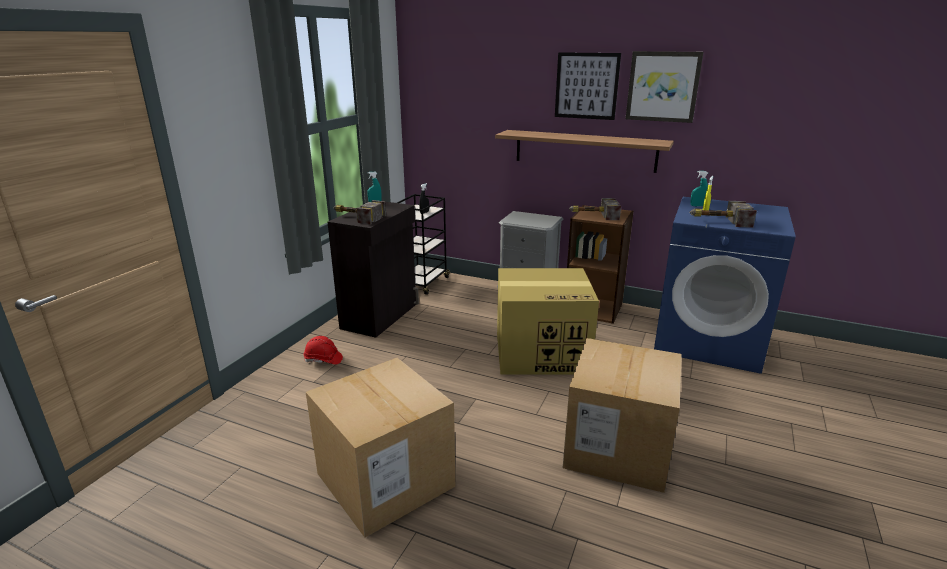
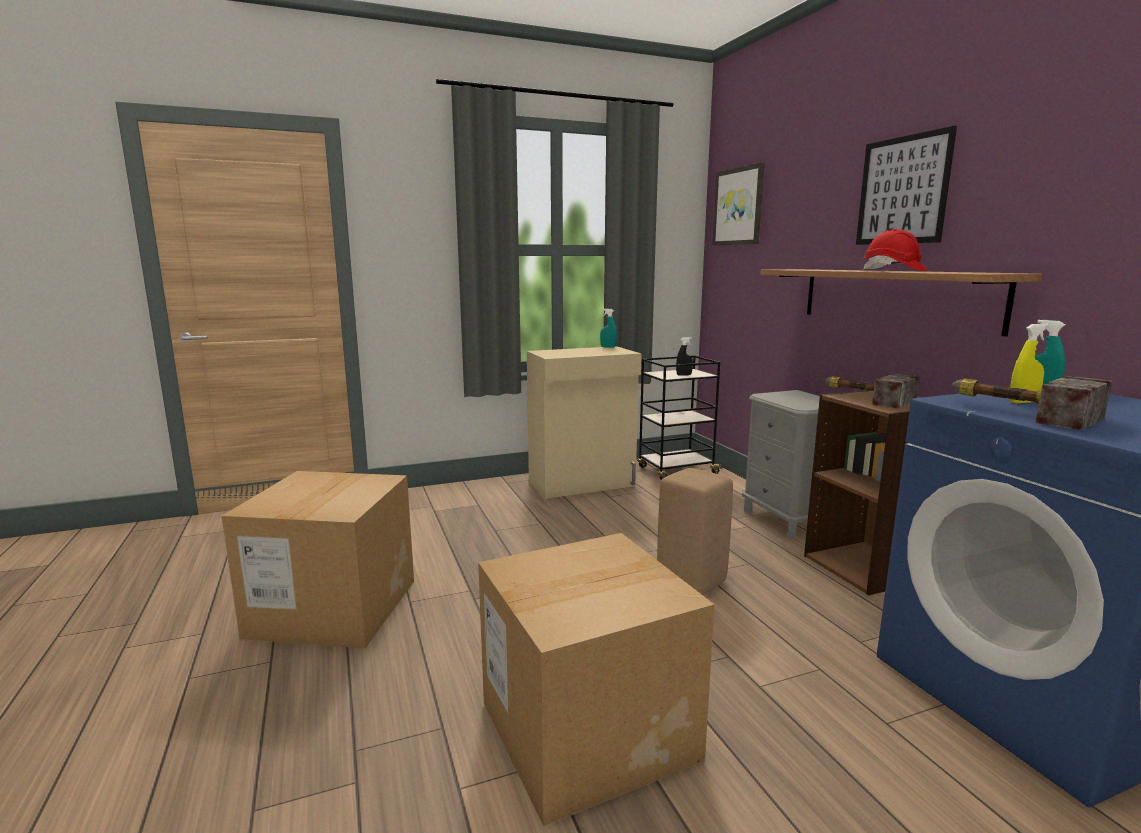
camera: 45 degrees right, 10 degrees down
(323, 360) = (472, 498): red hard hat -> red hard hat (893, 271)
(356, 217) = (558, 352): hammer -> none
(381, 316) = (583, 484): black cabinet -> beige cabinet
(542, 353) = (693, 582): cardboard box -> beige stool
(663, 86) = (1026, 172): picture -> picture (738, 206)

